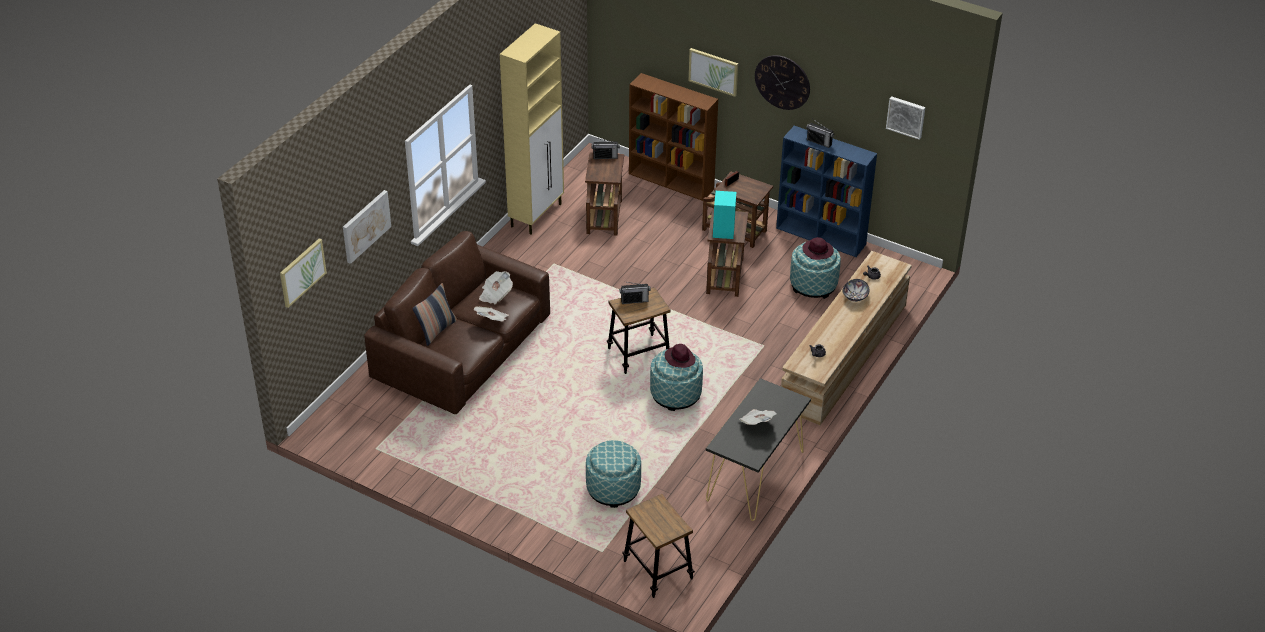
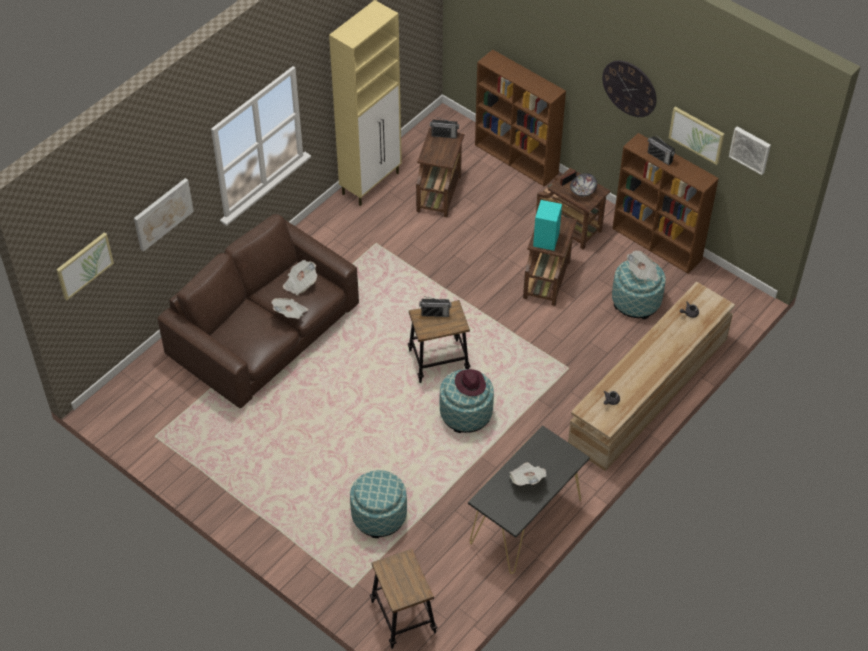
camera: 10 degrees right, 10 degrees up
(436, 330) = (234, 317): pillow -> none
(713, 71) = (563, 63): picture -> picture (697, 134)
(818, 251) = (642, 273): purple hat -> newspaper
(821, 236) = (657, 244): blue bookcase -> brown bookcase
(854, 296) = (666, 335): bowl -> bowl (582, 191)

